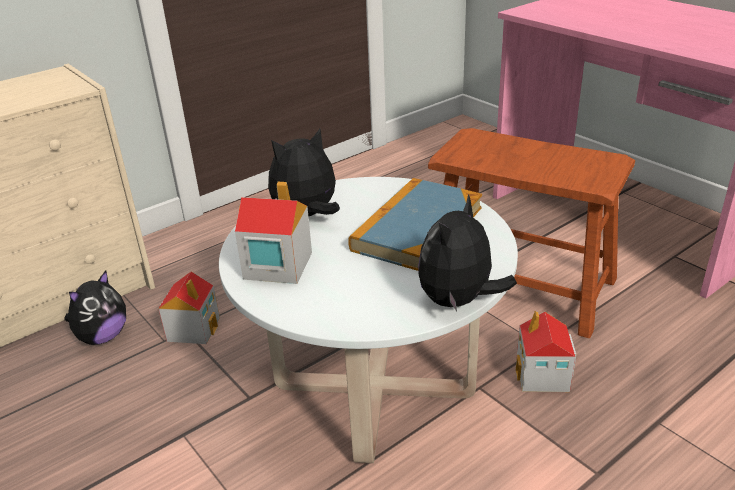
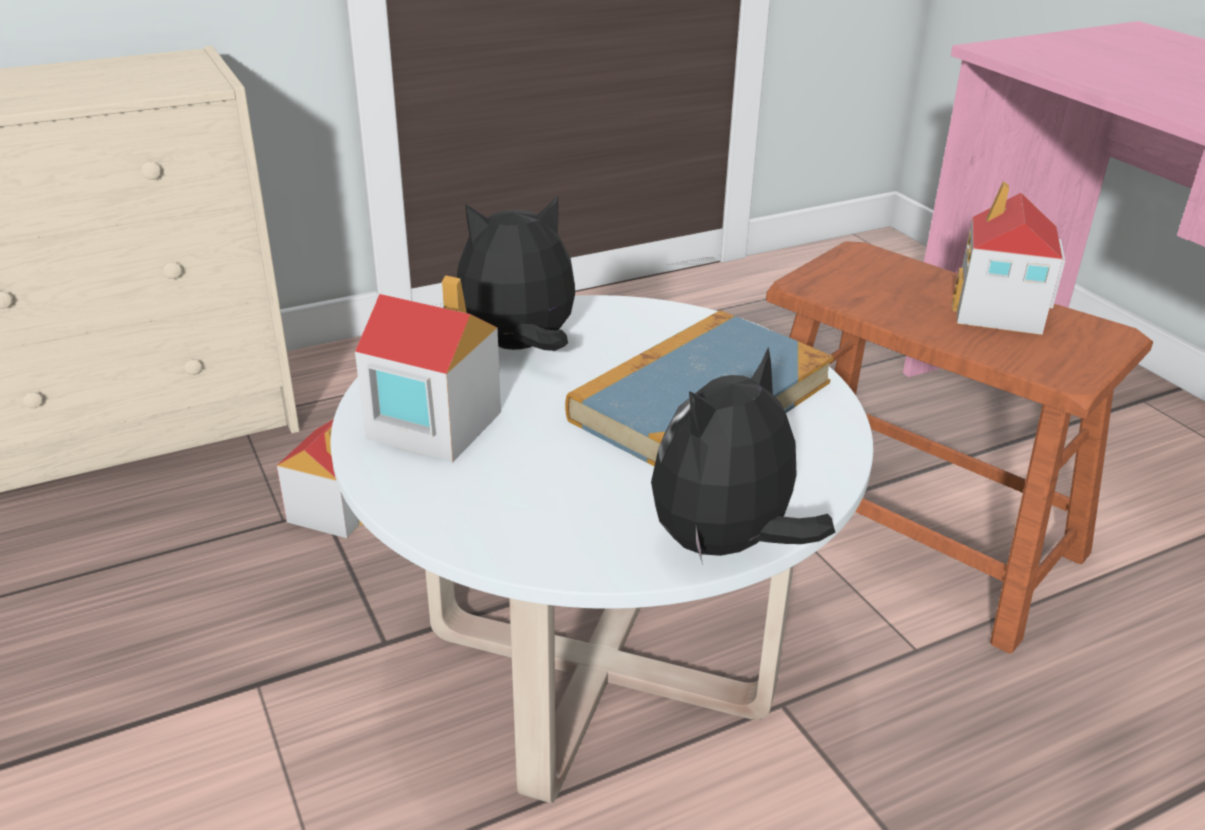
camera: 10 degrees right, 0 degrees up
(102, 337) = (192, 496): plush toy -> none
(542, 376) = (903, 706): toy house -> toy house (998, 311)

